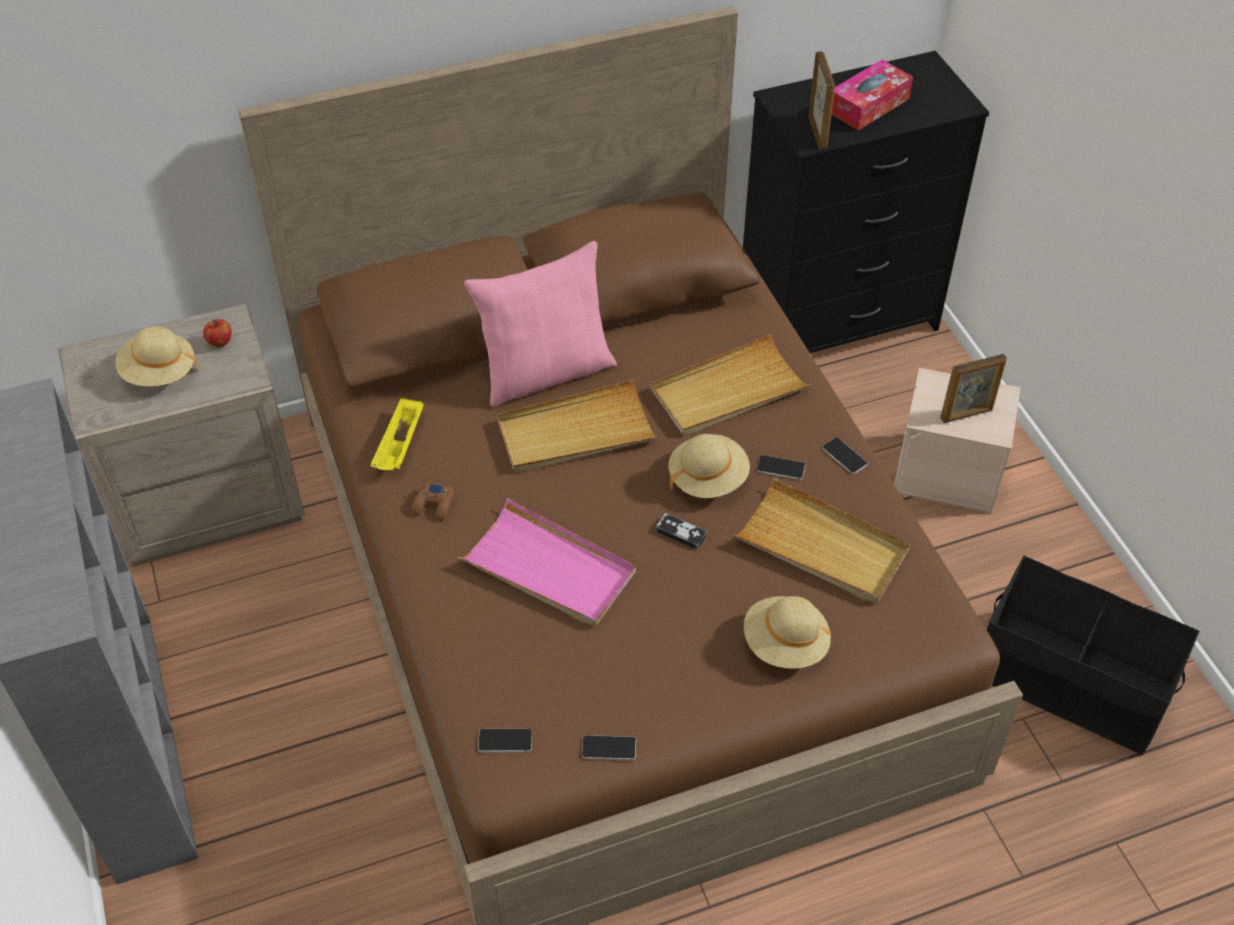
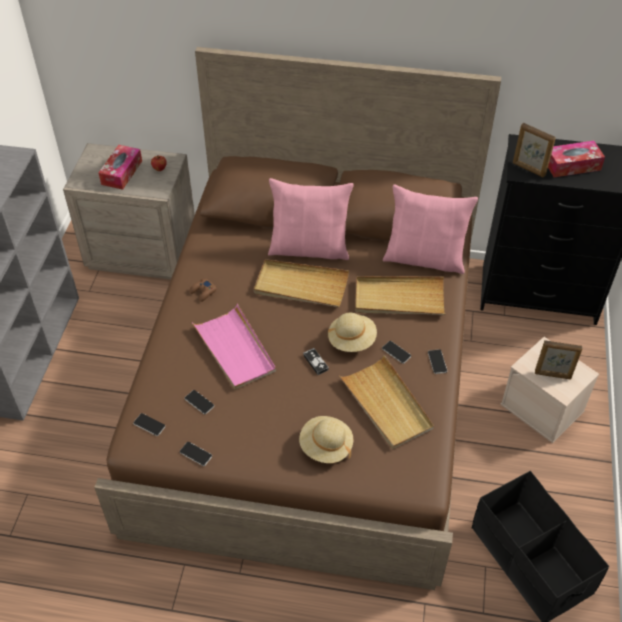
camera: 30 degrees right, 0 degrees up
(159, 373) = (122, 172): beige hat -> tissue box
(400, 446) = (209, 256): yellow tray -> none
(555, 670) = (199, 402): none -> phone
(720, 319) = (425, 258): none -> pink pillow
(817, 131) = (528, 169): picture frame -> picture frame turned 105 degrees clockwise

